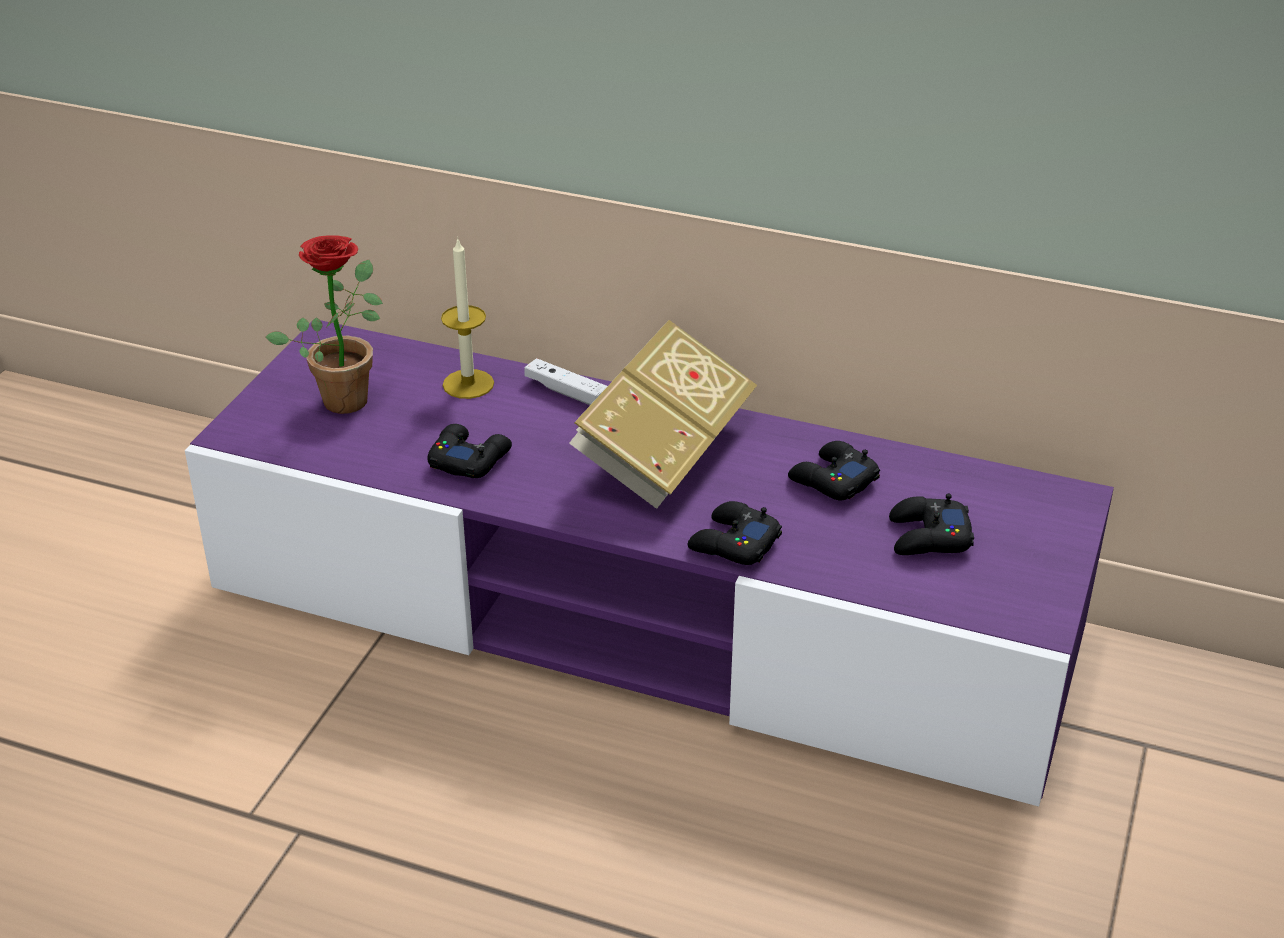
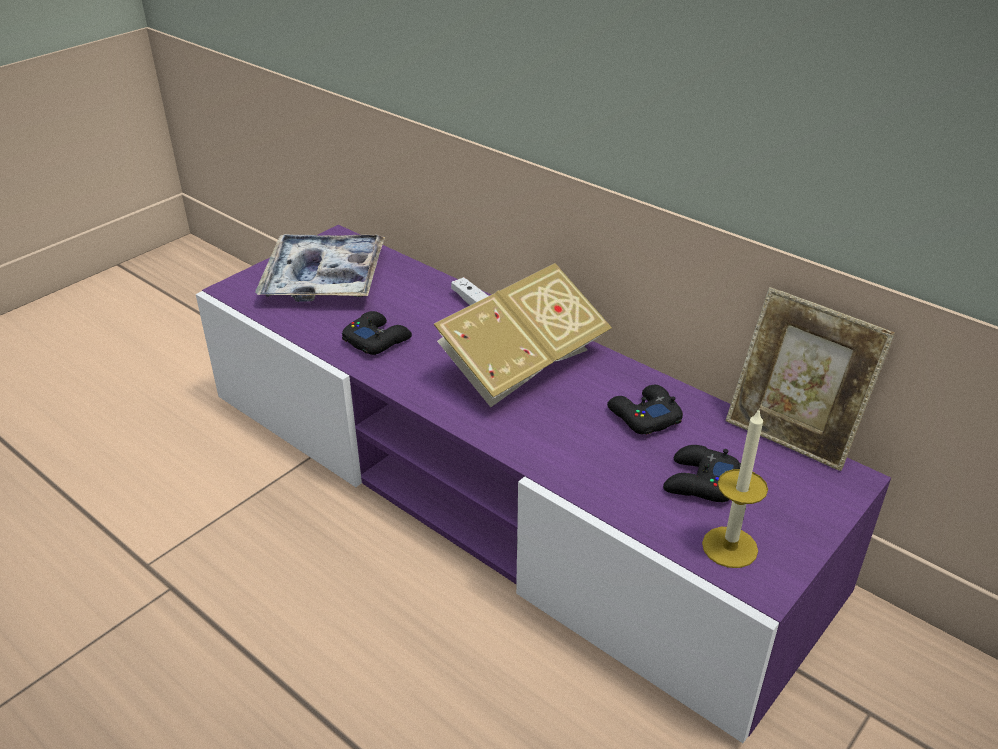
camera: 20 degrees right, 0 degrees up
(347, 395) = (324, 278): potted plant -> tray
(468, 384) = (411, 287): candle -> candle (729, 547)
(733, 543) = (534, 449): black game controller -> none
(997, 464) = (792, 434): none -> picture frame

